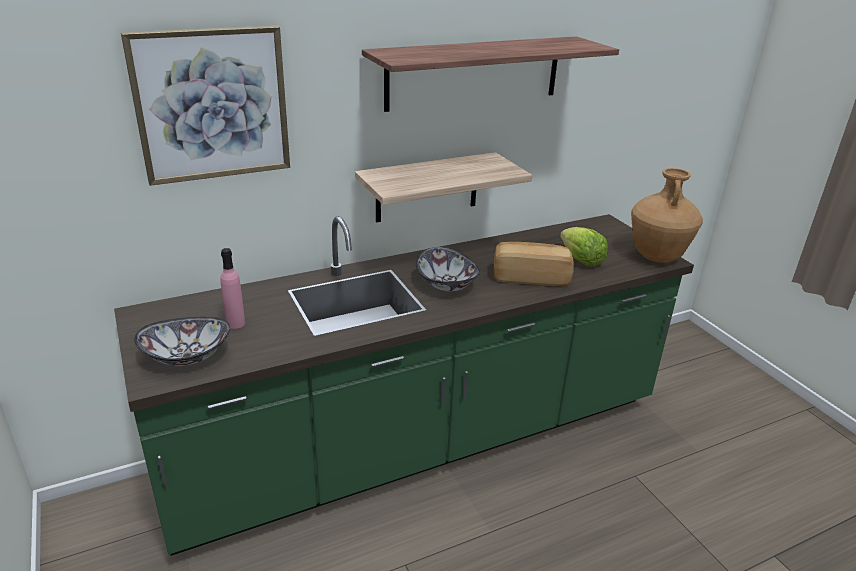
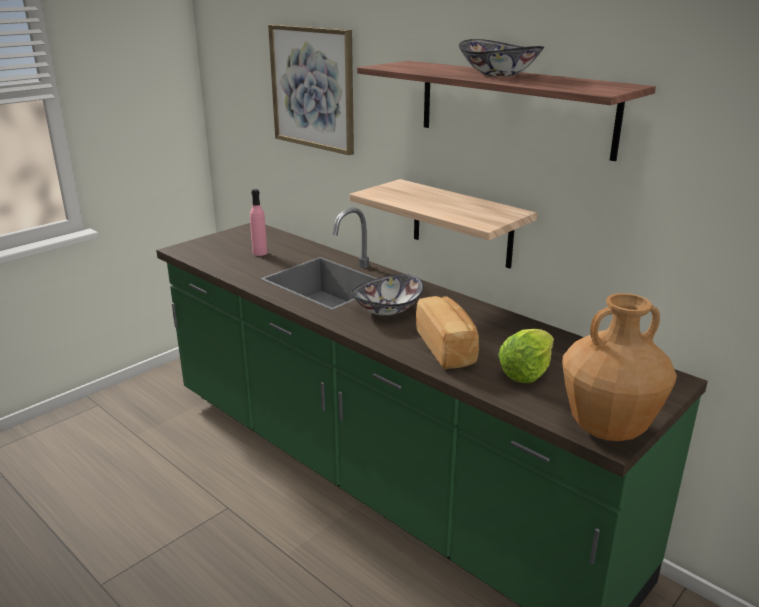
camera: 70 degrees right, 5 degrees down
(187, 357) = (210, 251): bowl -> bowl (497, 74)

